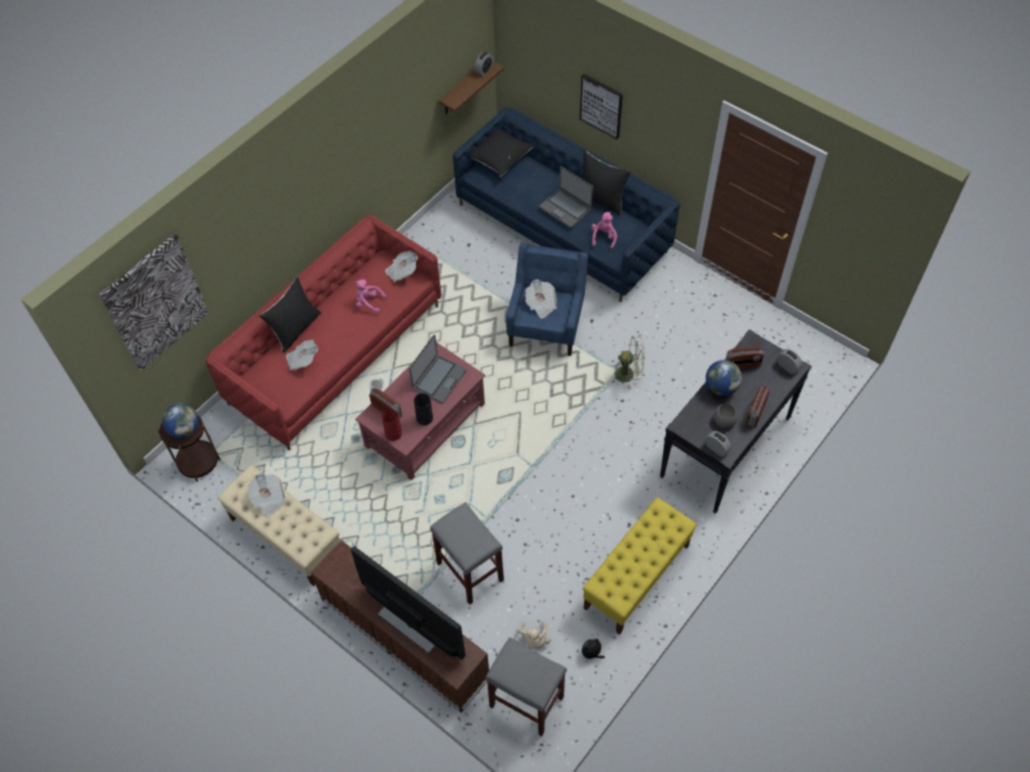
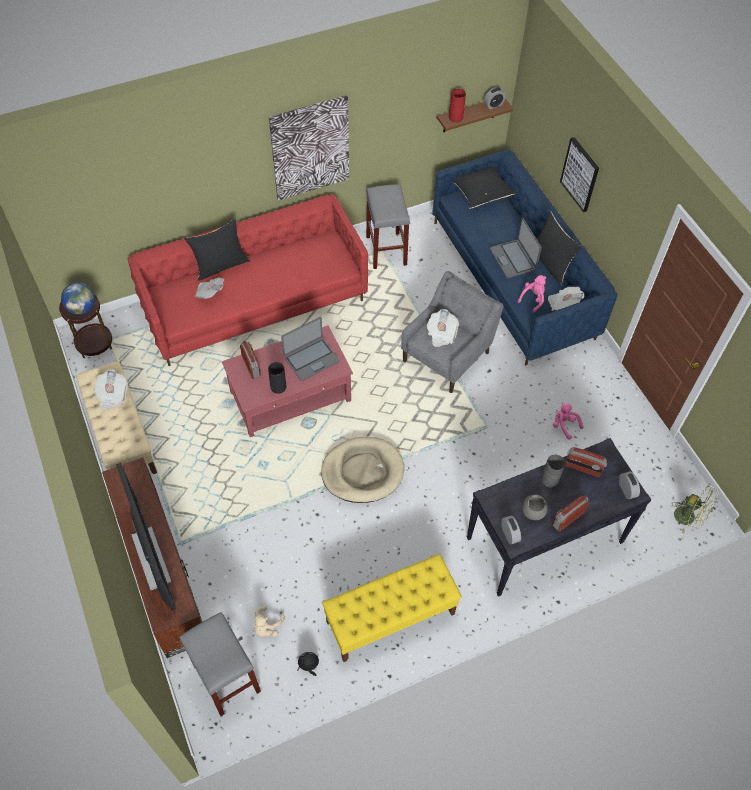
camera: 25 degrees right, 0 degrees up
(155, 302) = (84, 185): picture -> picture (310, 148)
(369, 303) = (293, 269): pink plush toy -> pink plush toy (564, 425)
(394, 434) = (244, 388): red vase -> red vase (456, 118)
(402, 271) = (337, 255): newspaper -> newspaper (563, 304)
(471, 572) = (250, 540): grey stool -> grey stool (386, 251)
(534, 462) = (362, 471): none -> beige dog bed
(546, 324) = (447, 356): blue armchair -> grey armchair
(629, 374) = (494, 433): green fan -> green fan (689, 518)
(721, 387) = (549, 479): globe -> grey vase

